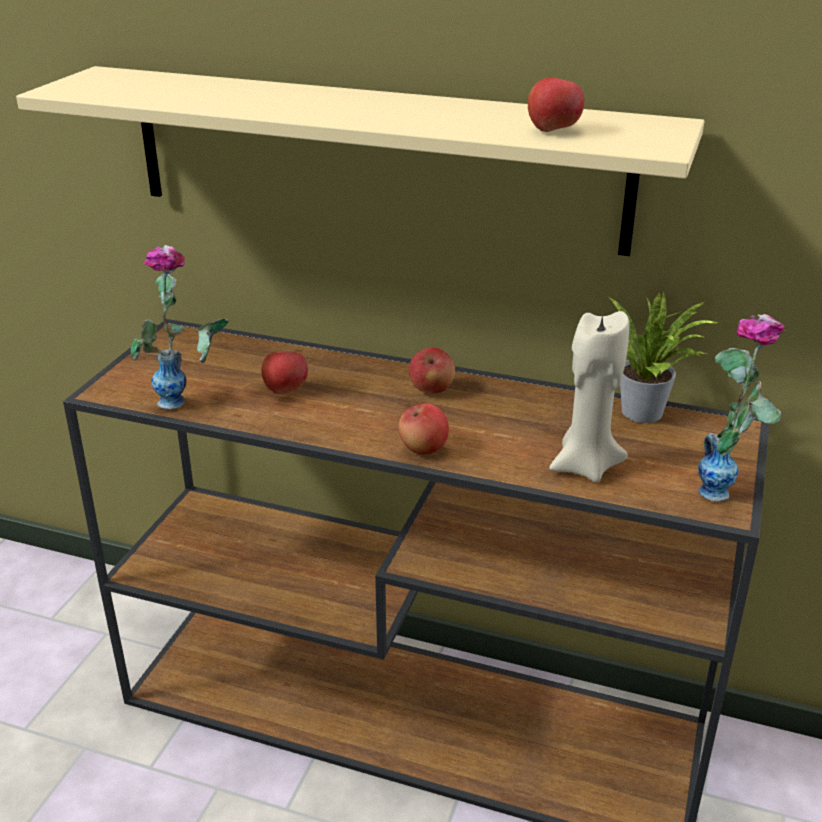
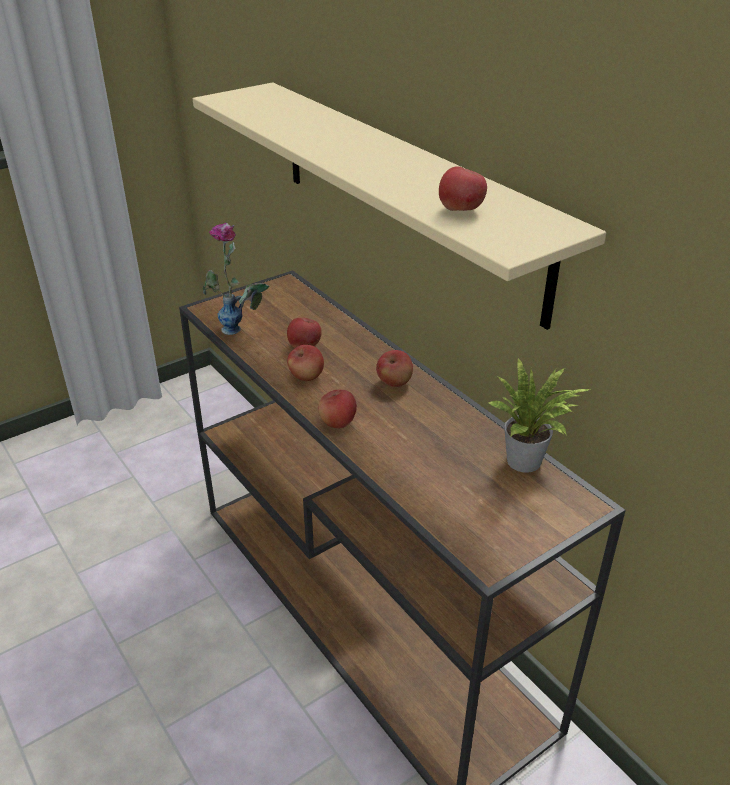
camera: 35 degrees right, 5 degrees up
(328, 418) = (306, 377): none -> apple
(585, 466) = (429, 483): beige candle -> none
(729, 486) = (516, 547): vase -> none

